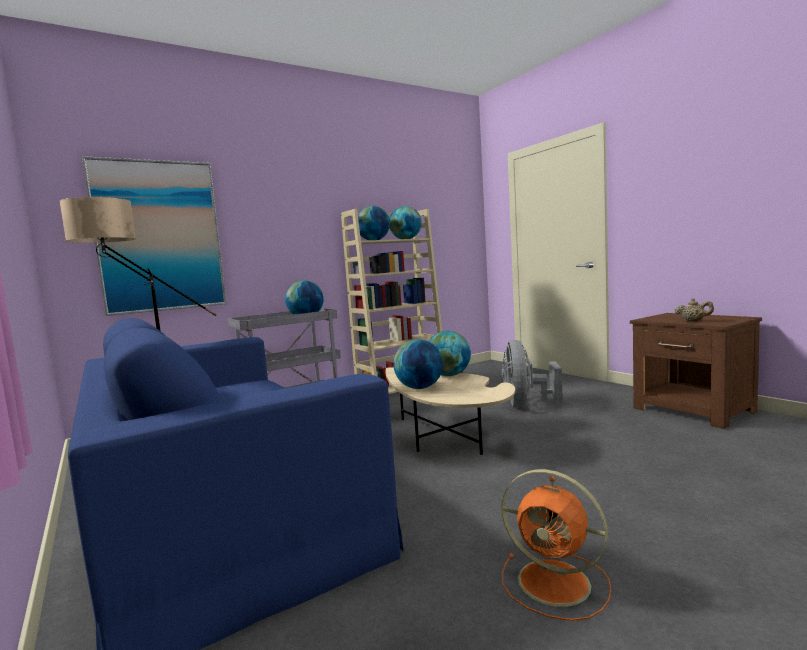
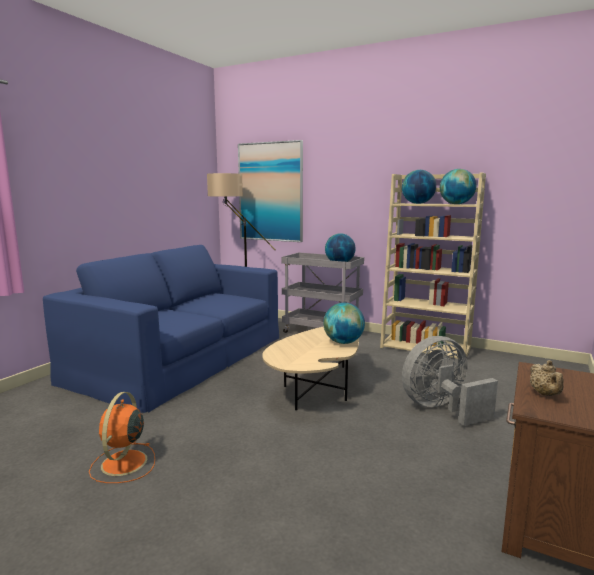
camera: 60 degrees right, 5 degrees up
(419, 388) = (297, 340): globe -> none

